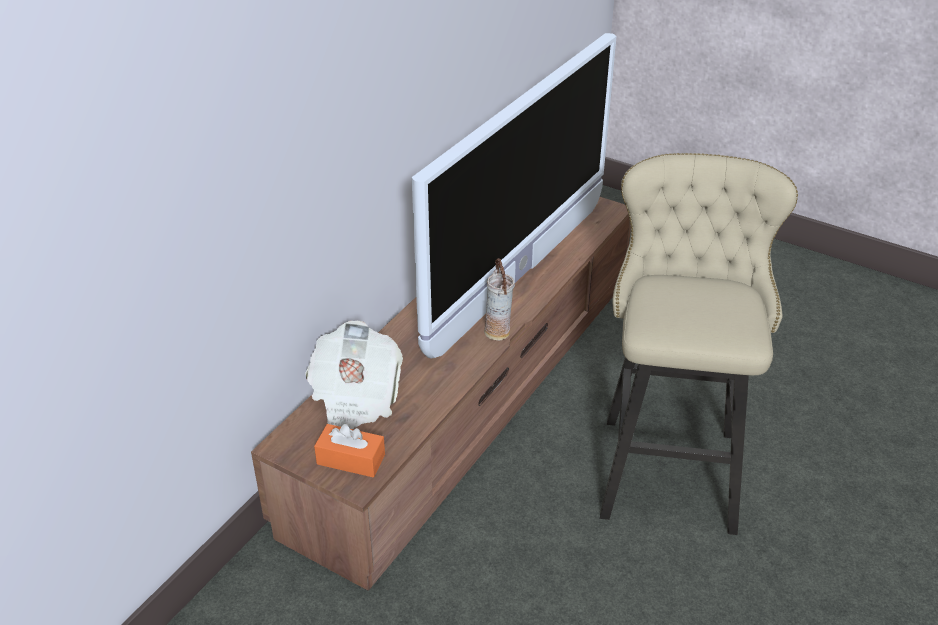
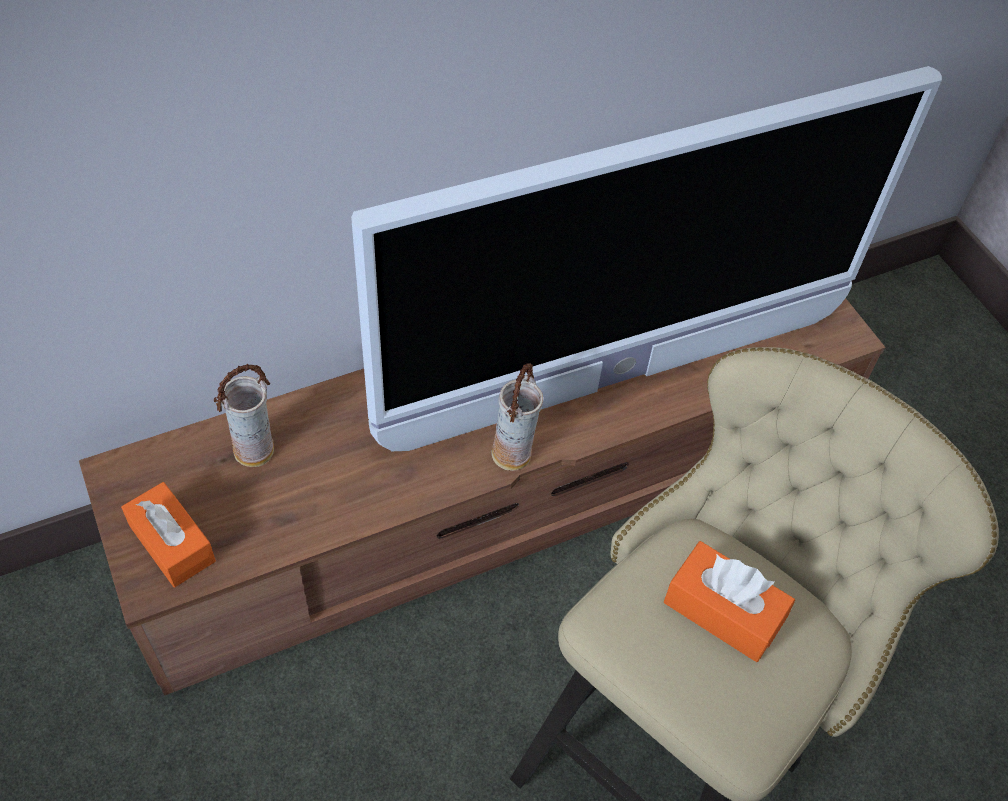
camera: 30 degrees right, 15 degrees up
(355, 397) = (255, 452): newspaper -> vase
(692, 299) = (723, 611): none -> orange tissue box

